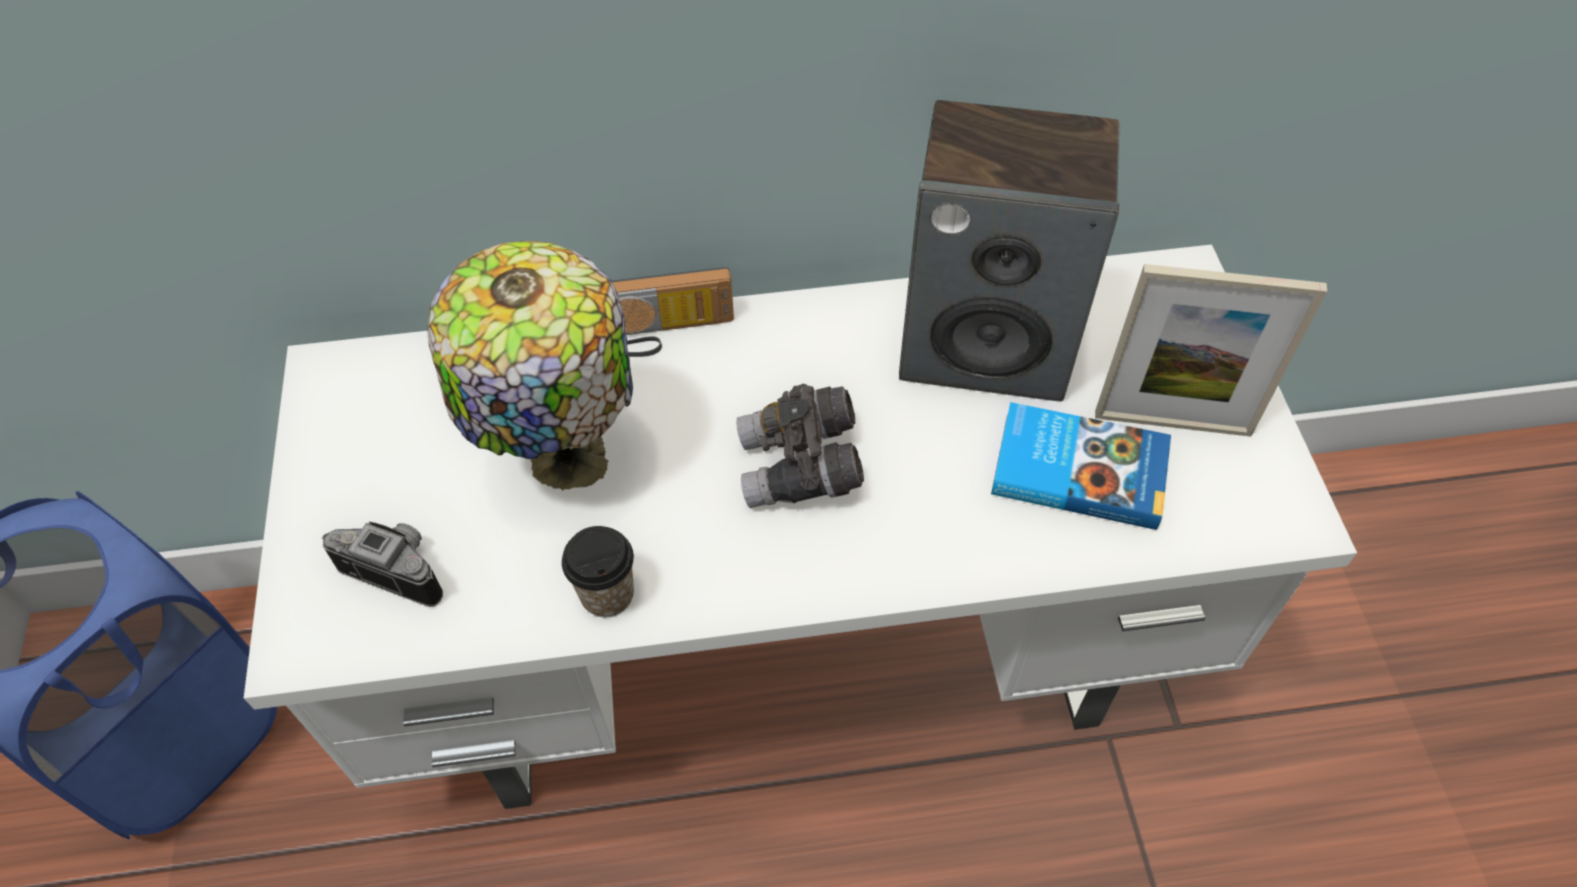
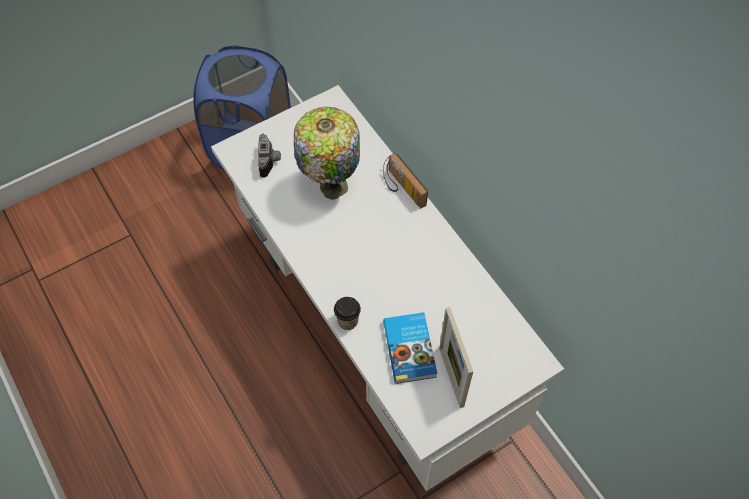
camera: 65 degrees right, 5 degrees up
(607, 594) = (287, 221): cup -> cup (347, 321)
(800, 468) = (364, 257): grey binoculars -> none
(986, 346) = (455, 298): speaker -> none

